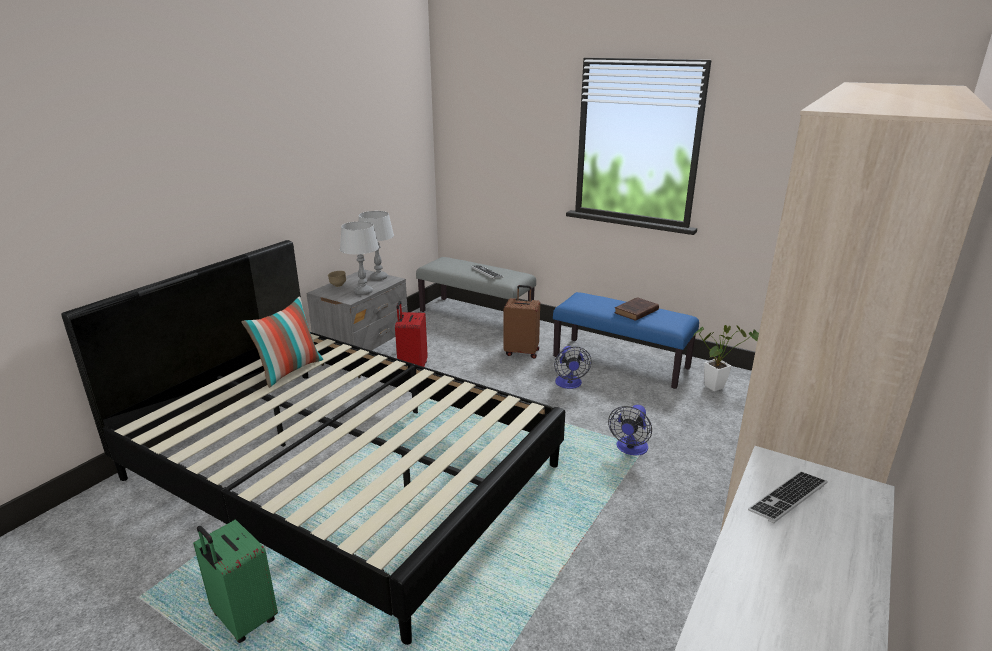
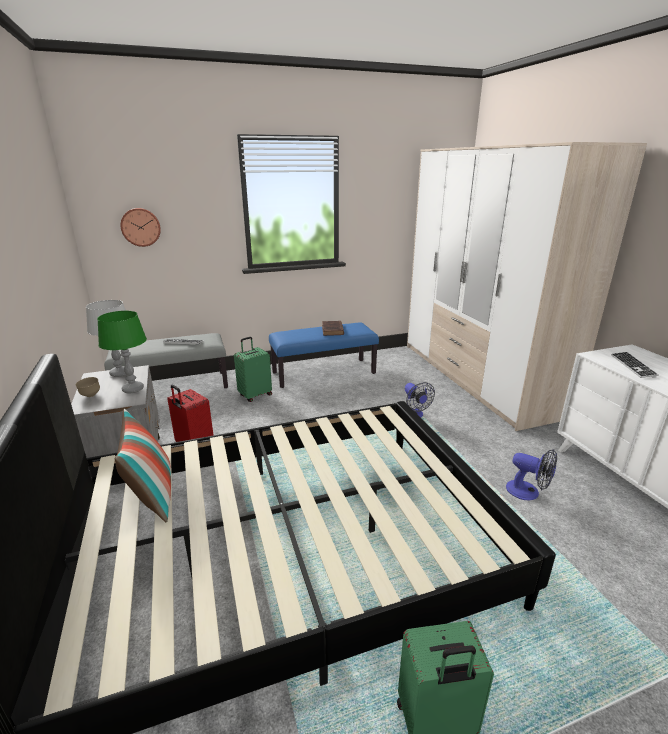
camera: 50 degrees left, 0 degrees up
(363, 292) = (133, 389): grey table lamp -> green table lamp
(482, 148) = (141, 227): none -> wall clock
(522, 352) = (255, 395): brown suitcase -> green suitcase
(569, 384) = (320, 399): fan -> fan (528, 492)
(717, 386) = (389, 363): potted plant -> none

